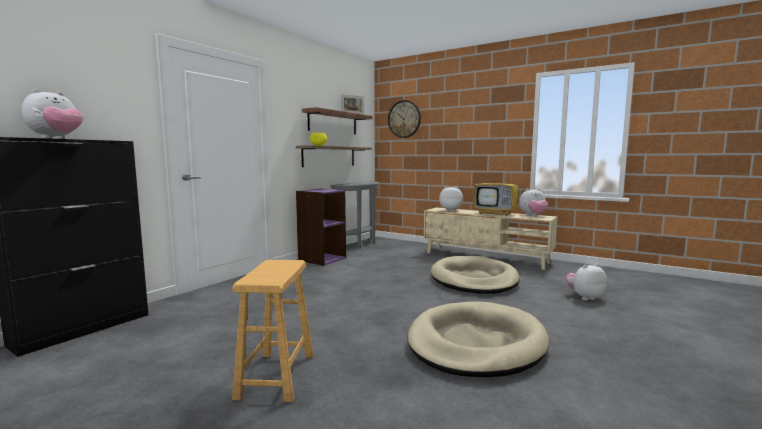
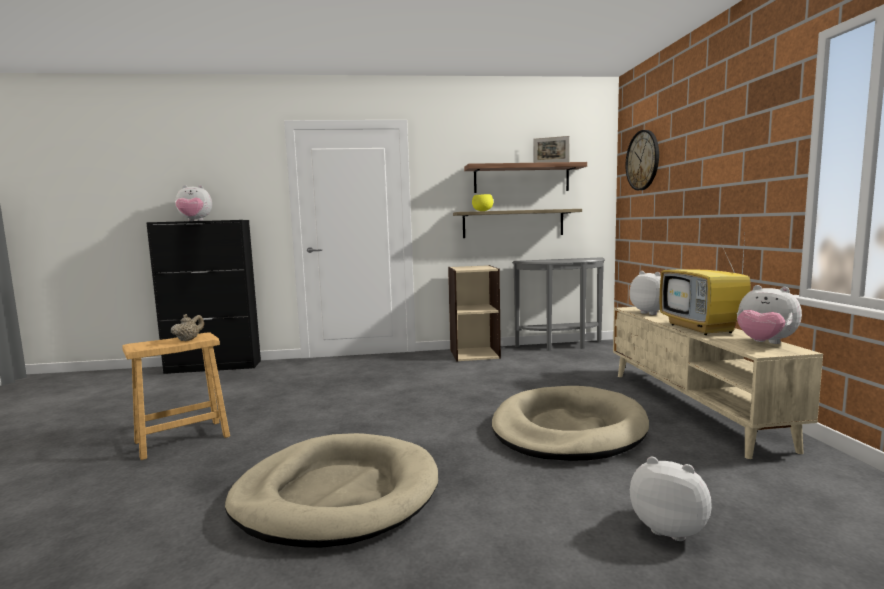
camera: 50 degrees right, 0 degrees up
(285, 266) = (188, 340): none -> beige teapot
(322, 259) = (474, 354): purple bookcase -> beige bookcase

